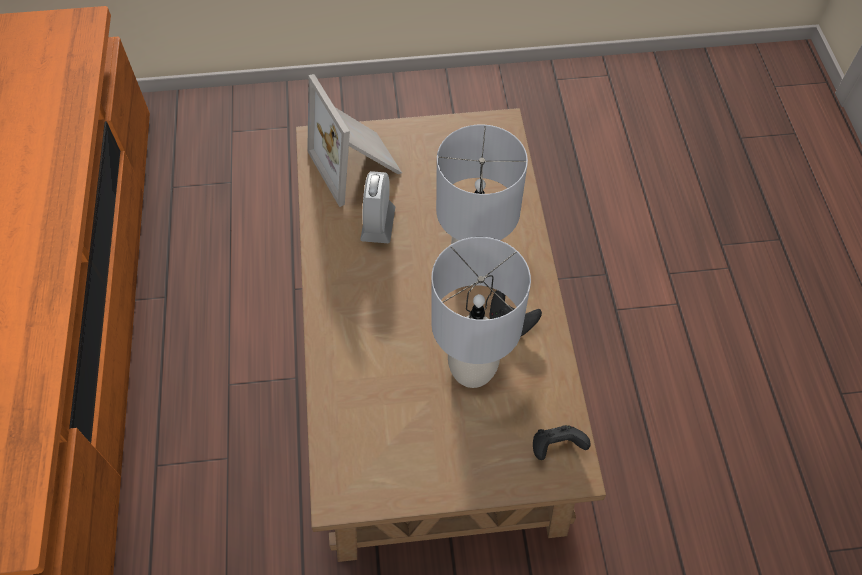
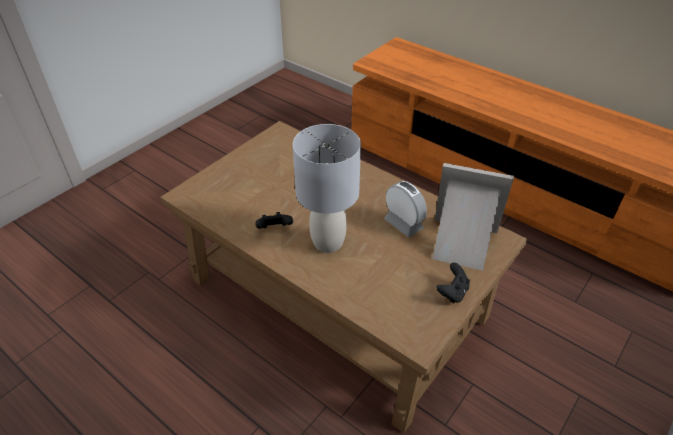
camera: 135 degrees right, 15 degrees down
(472, 369) = (272, 199): grey table lamp -> none
(556, 447) = (200, 197): black game controller -> black game controller (452, 292)

